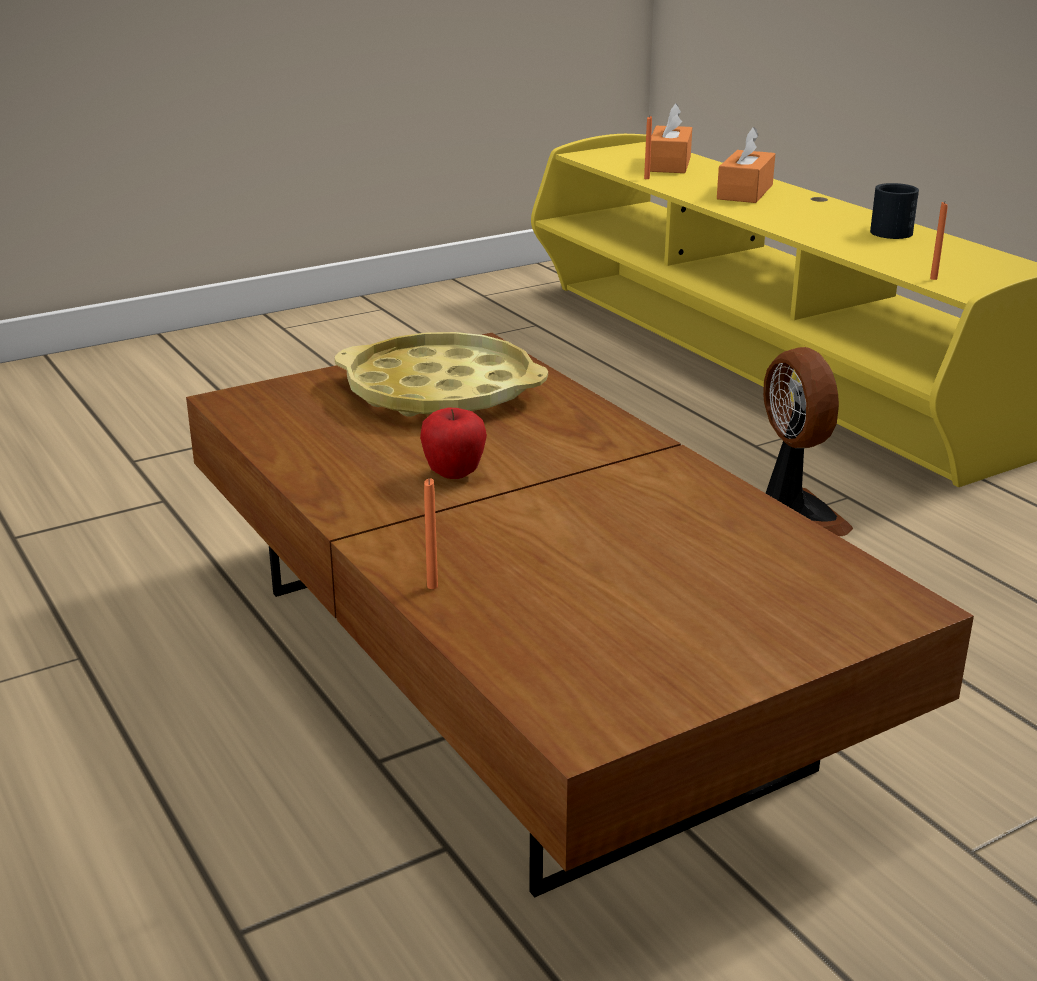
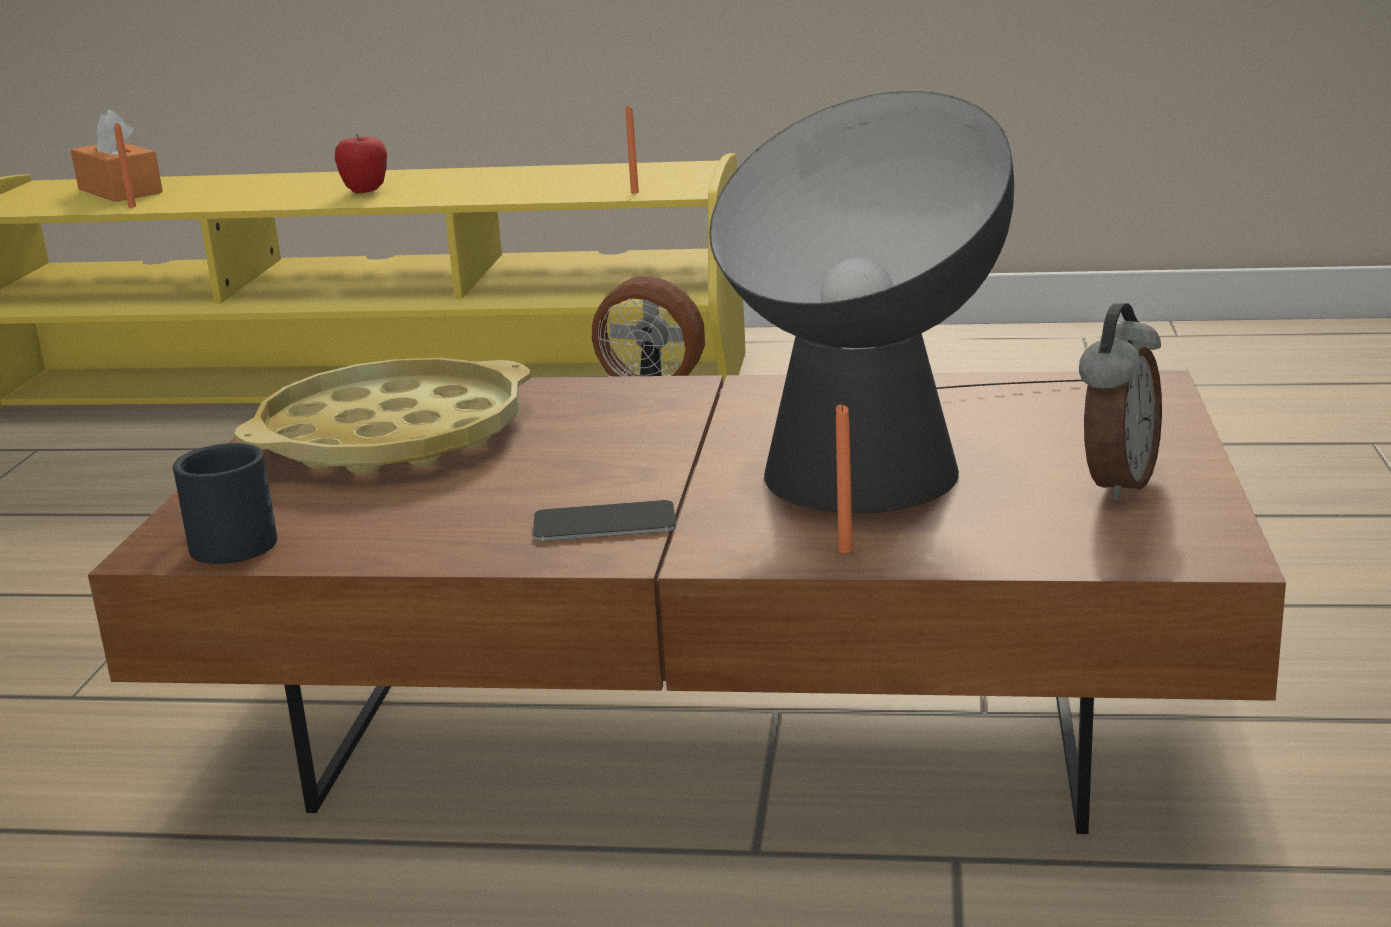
camera: 50 degrees left, 5 degrees down
(388, 497) = (604, 523): none -> phone
(454, 474) = (611, 480): apple -> apple (365, 191)
(595, 549) = (881, 462): none -> table lamp
(670, 652) = (1116, 483): none -> alarm clock
(745, 192) = (276, 188): orange tissue box -> none
(889, 230) = (498, 175): black mug -> black mug (222, 540)

